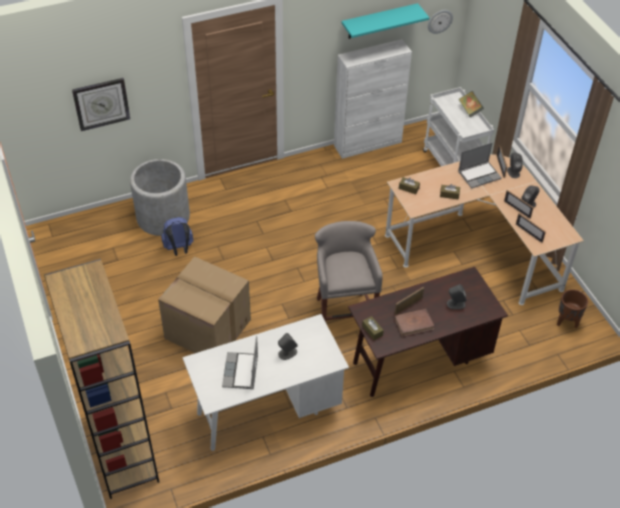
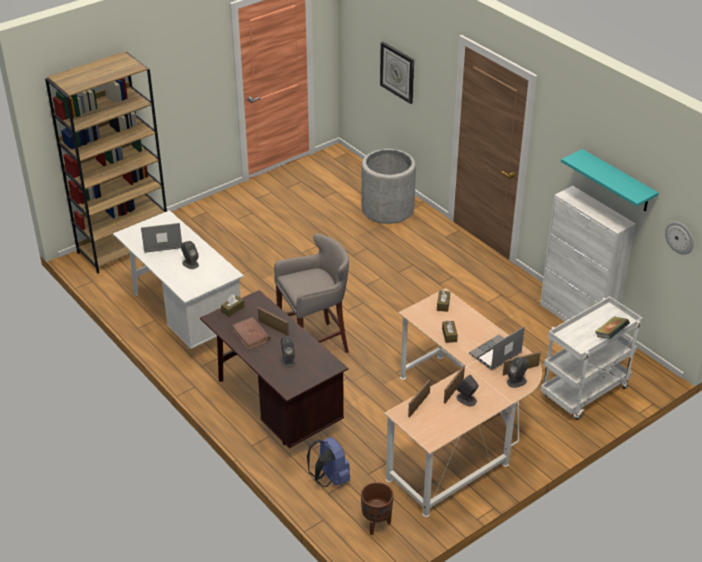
camera: 75 degrees right, 10 degrees down
(179, 249) = (352, 227): blue backpack -> blue backpack (329, 479)
(206, 329) = (263, 263): cardboard box -> none
(479, 175) = (495, 354): laptop -> laptop turned 90 degrees clockwise

